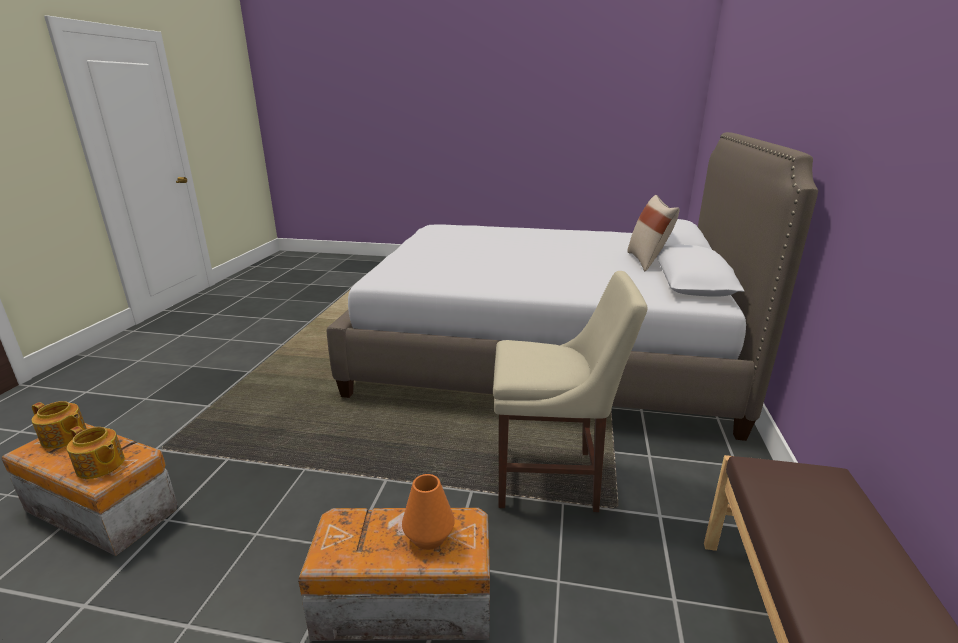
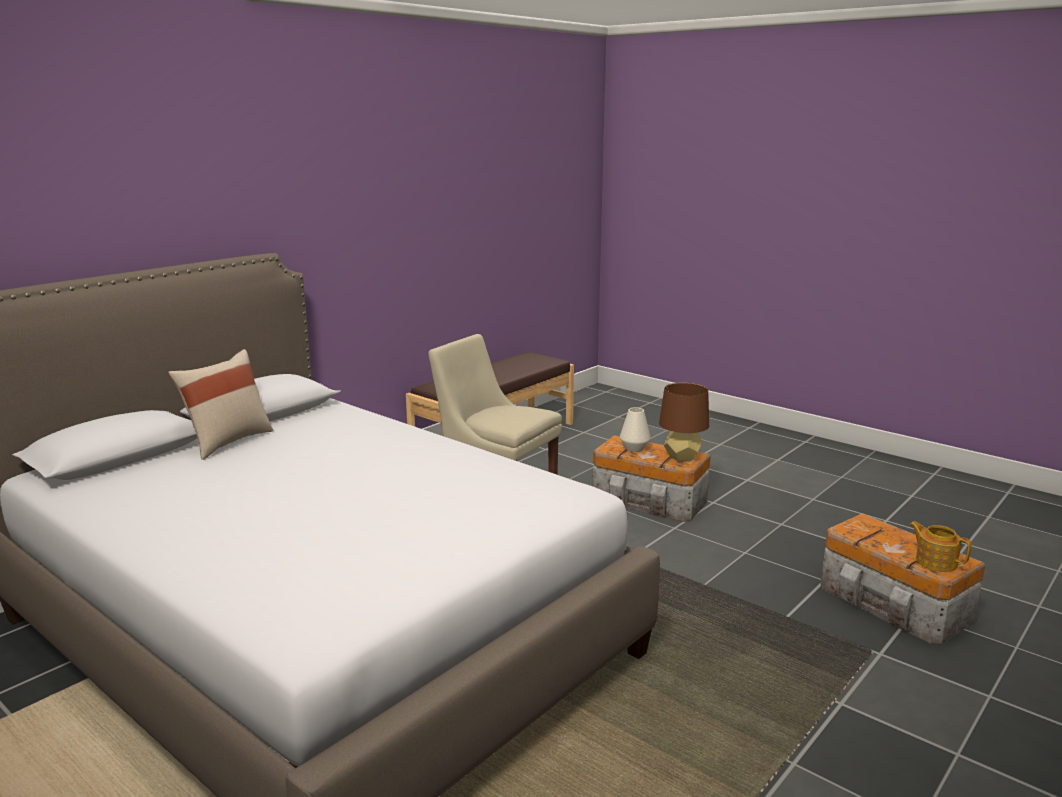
camera: 150 degrees left, 5 degrees down
(100, 466) = (873, 528): teapot -> none
(345, 537) = (681, 457): none -> brown table lamp
(429, 537) = (634, 448): orange vase -> white vase

